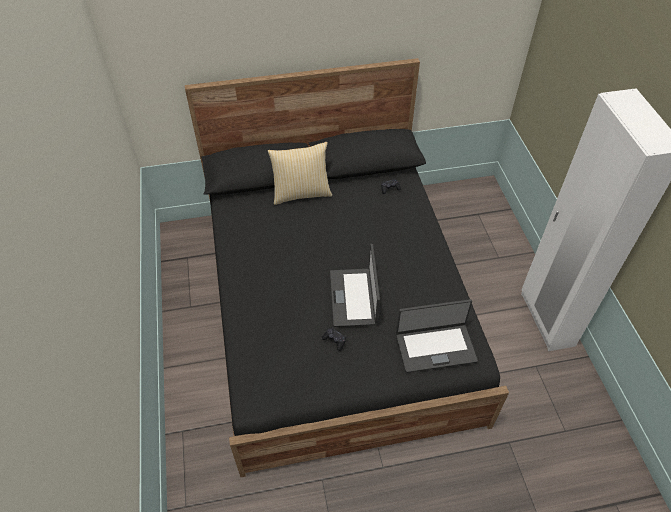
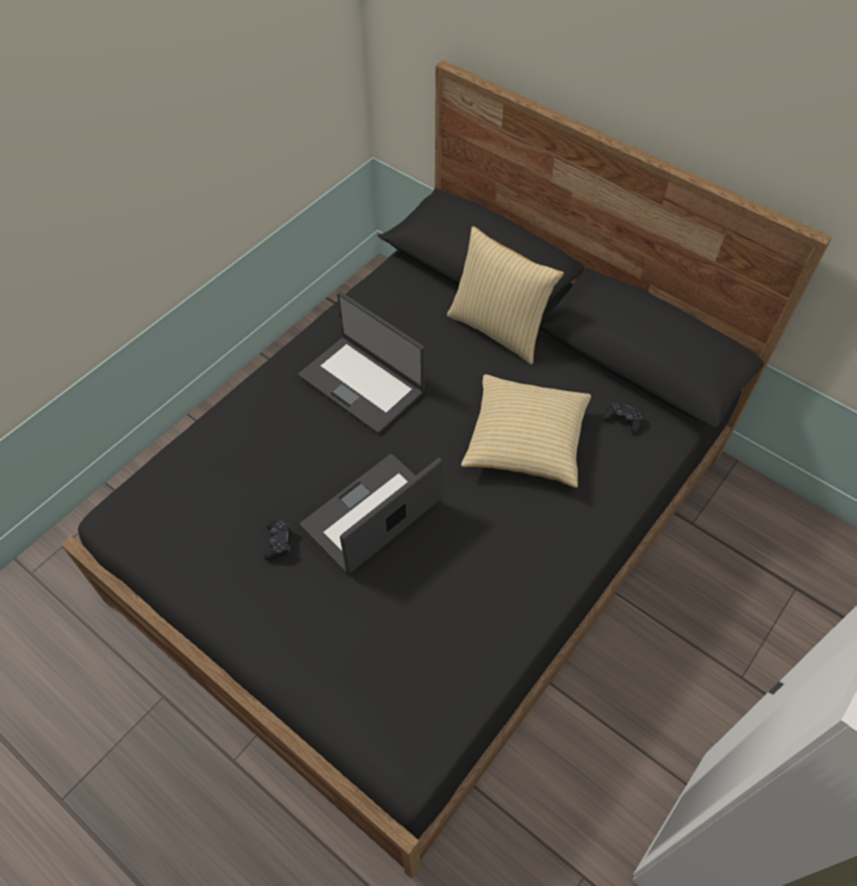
camera: 50 degrees right, 5 degrees up
(368, 224) = (525, 442): none -> pillow
(435, 347) = (376, 681): laptop -> laptop (362, 383)

